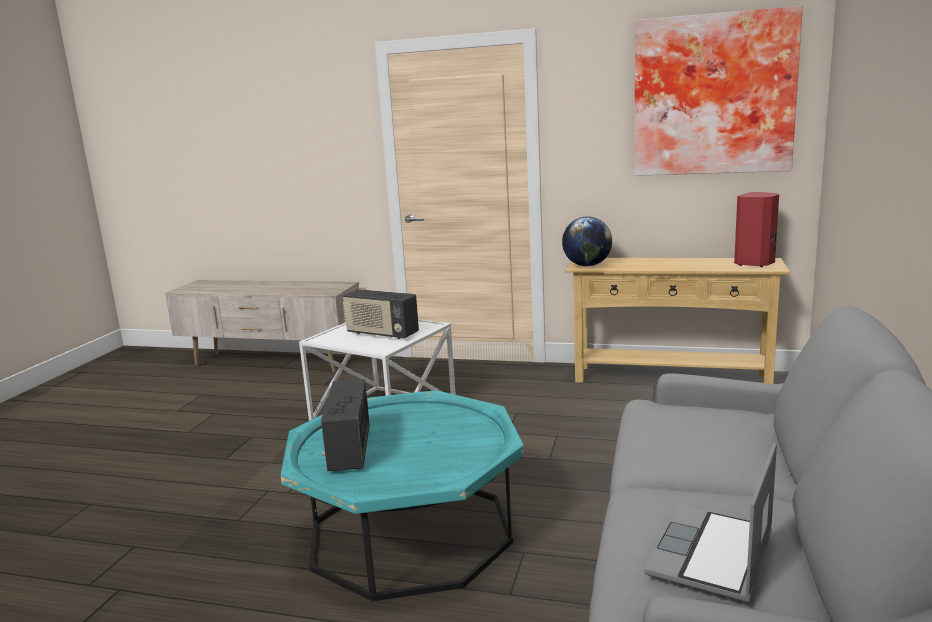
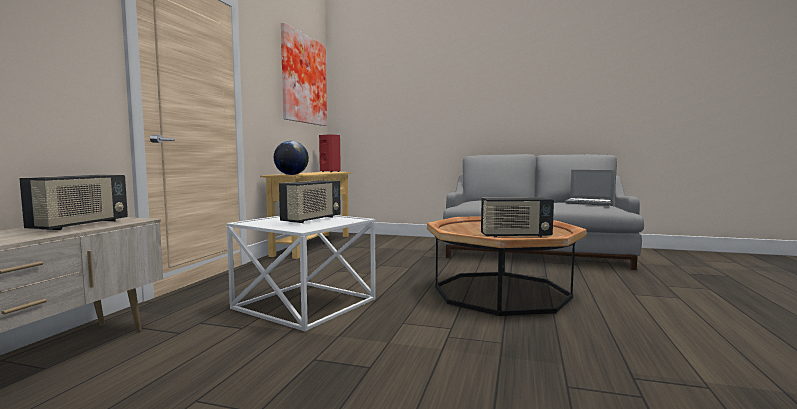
camera: 90 degrees left, 10 degrees down
(308, 288) = (80, 225): none -> radio
(410, 533) = (501, 292): turquoise coffee table -> brown coffee table

